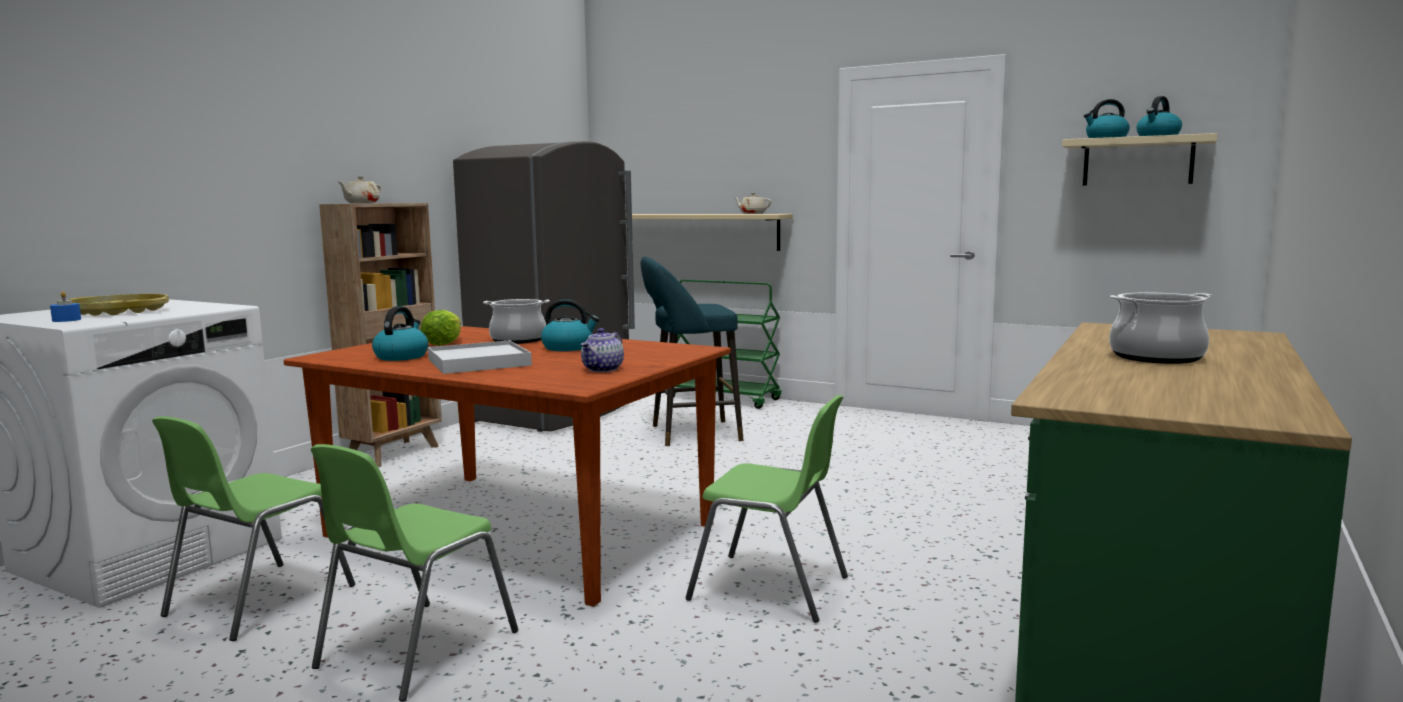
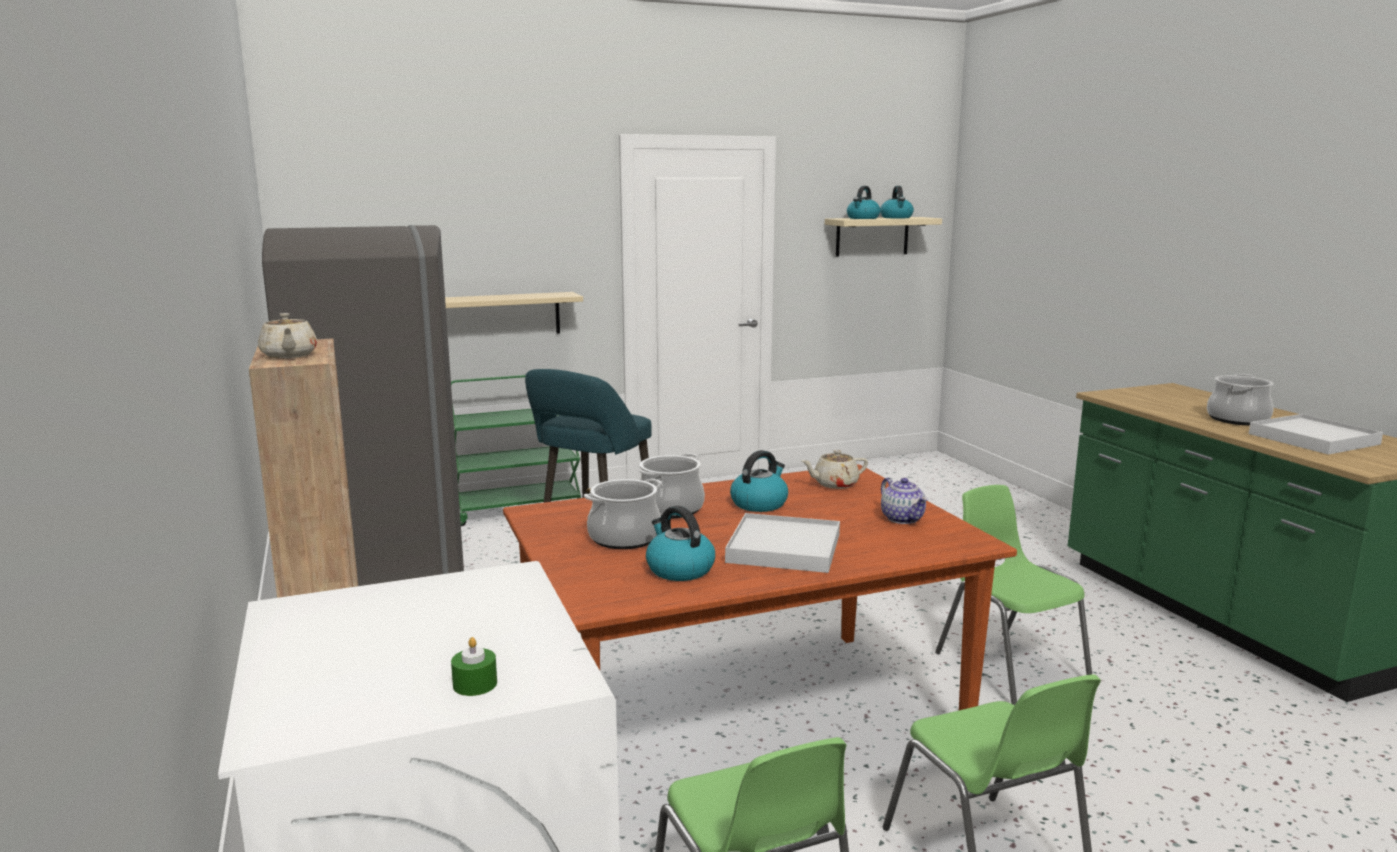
camera: 50 degrees left, 5 degrees up
(66, 320) = (475, 684): blue candle -> green candle
(120, 311) = (421, 641): yellow tray -> none
(443, 343) = (624, 538): lettuce -> cooking pot
(752, 213) = (537, 295): beige teapot -> beige teapot (834, 484)
(771, 588) = (1009, 667): green chair -> green chair turned 90 degrees counterclockwise
(1156, 379) = (1313, 439): none -> white tray

